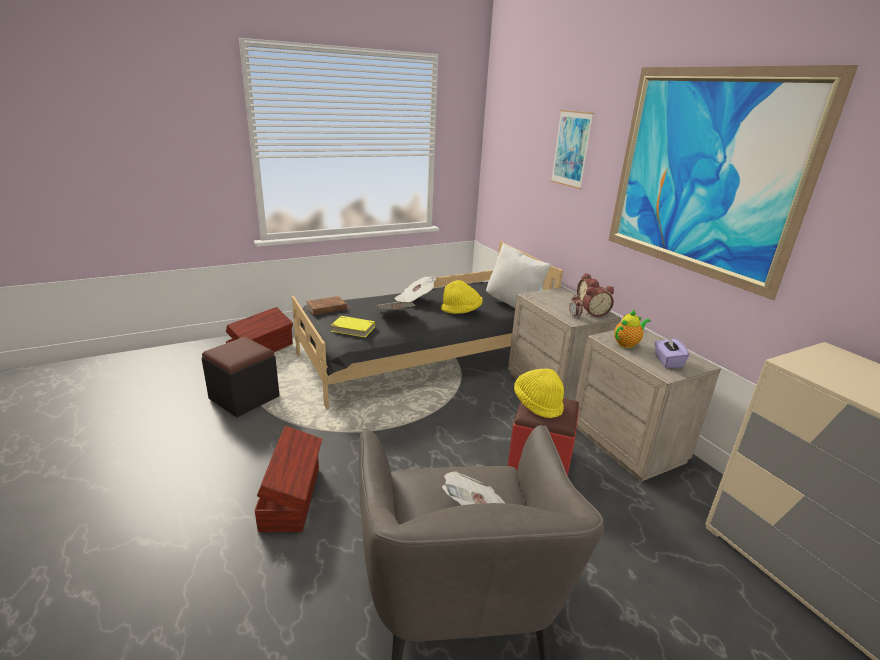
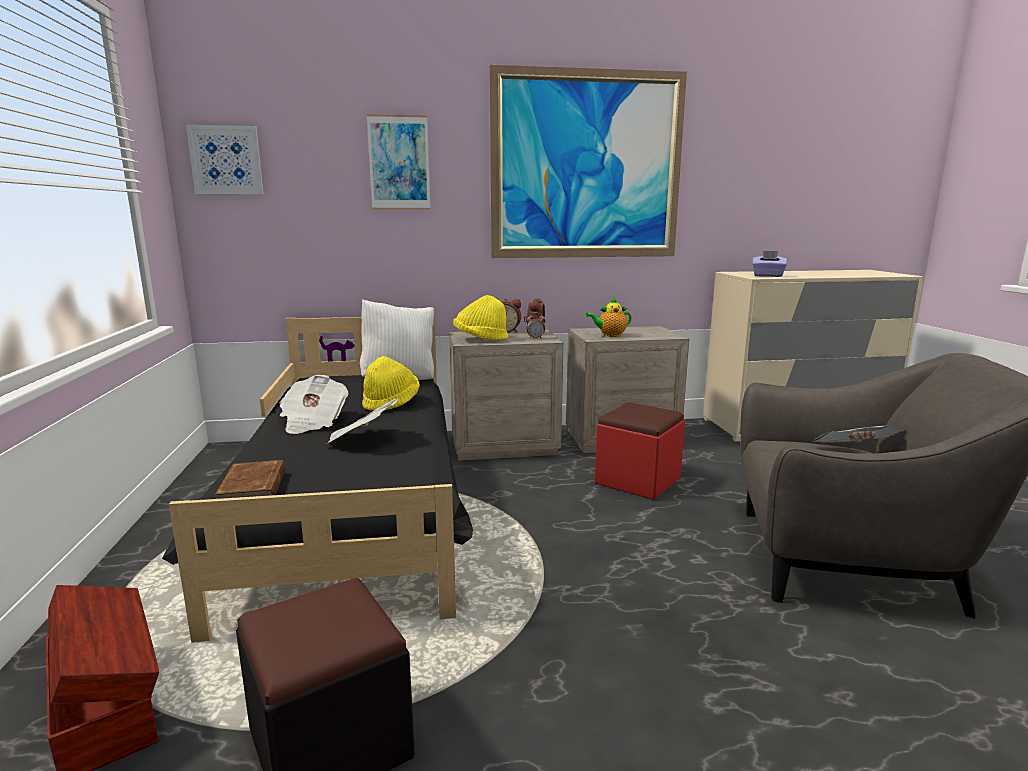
camera: 70 degrees left, 10 degrees down
(292, 497) = (699, 677): brown storage box -> none
(353, 329) = (379, 473): yellow book -> none
(500, 136) = (226, 160): none -> picture
(537, 404) = (634, 414): yellow hat -> yellow hat (480, 339)
(627, 344) = (610, 335): teapot -> teapot turned 90 degrees counterclockwise
(667, 361) = (648, 332): purple tissue box -> purple tissue box (767, 276)

